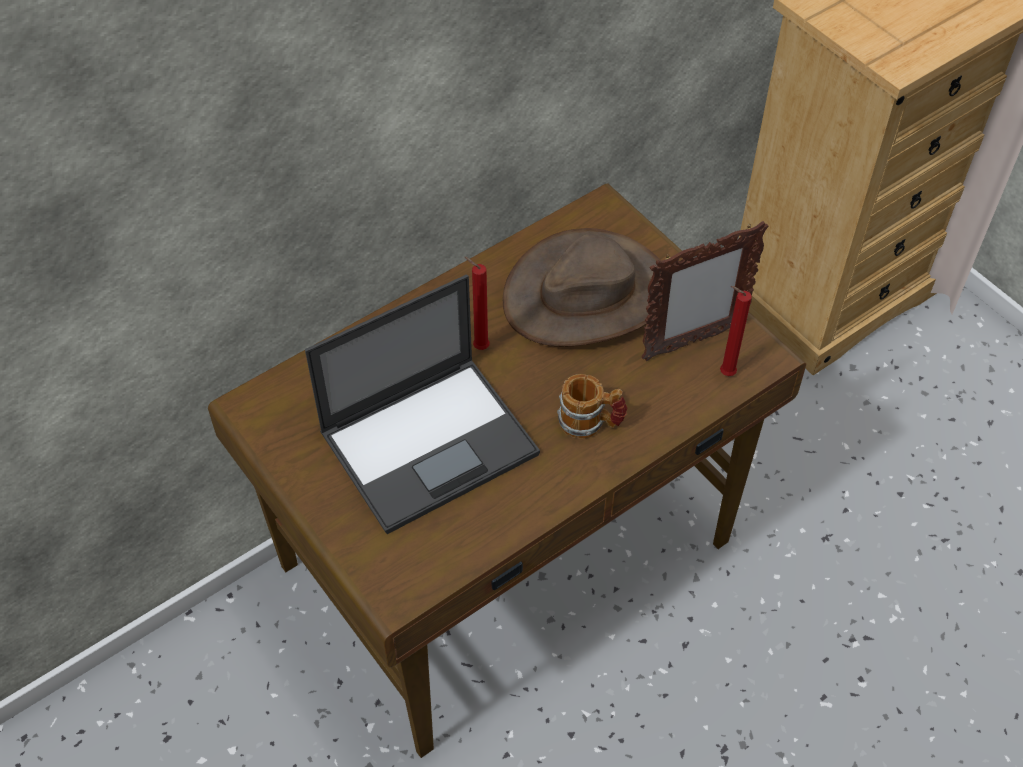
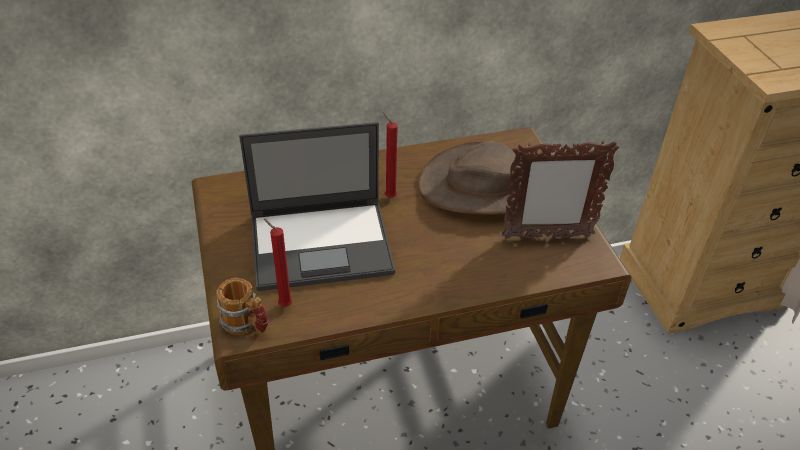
camera: 20 degrees right, 10 degrees down
(590, 423) = (443, 265): mug -> mug (246, 324)
(724, 373) = (562, 263): red candle -> red candle (283, 304)

